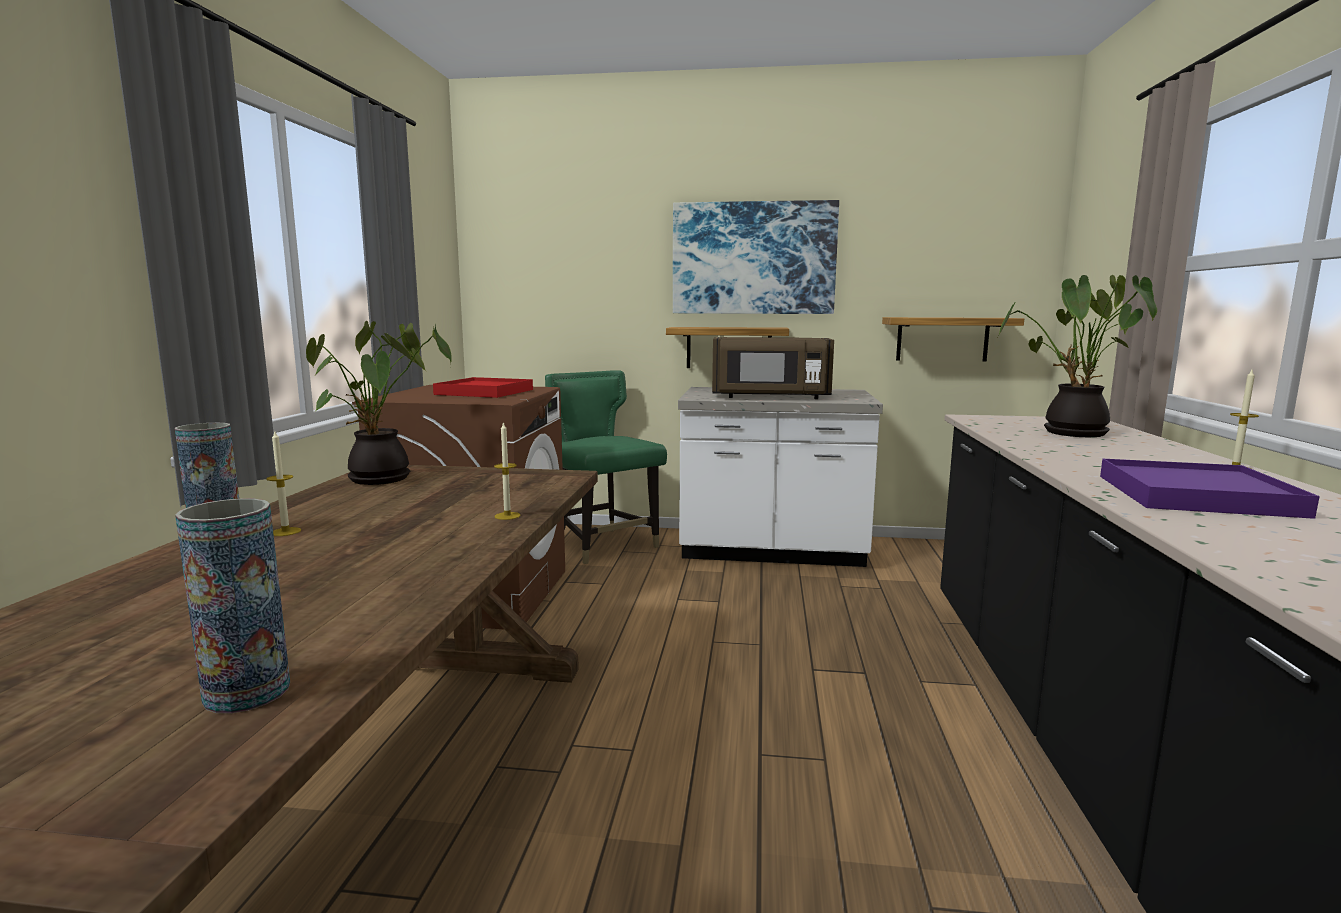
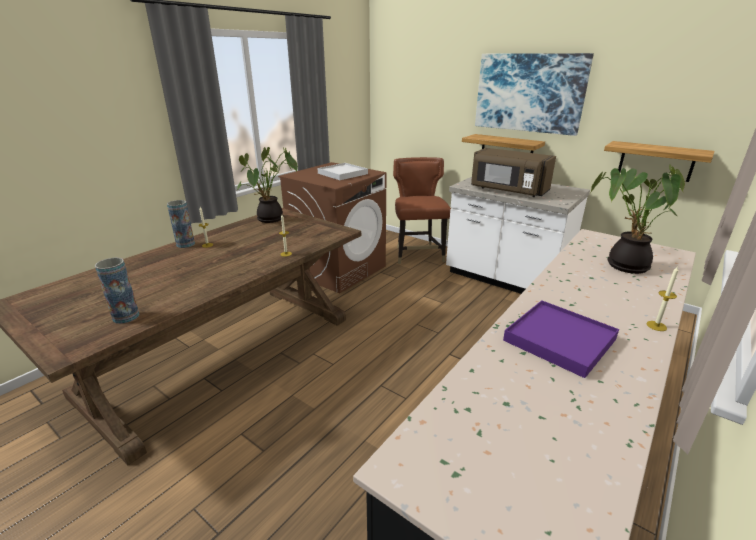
camera: 30 degrees right, 15 degrees up
(484, 392) = (342, 173): red tray -> white tray
(604, 545) = (418, 255): green chair -> brown chair

